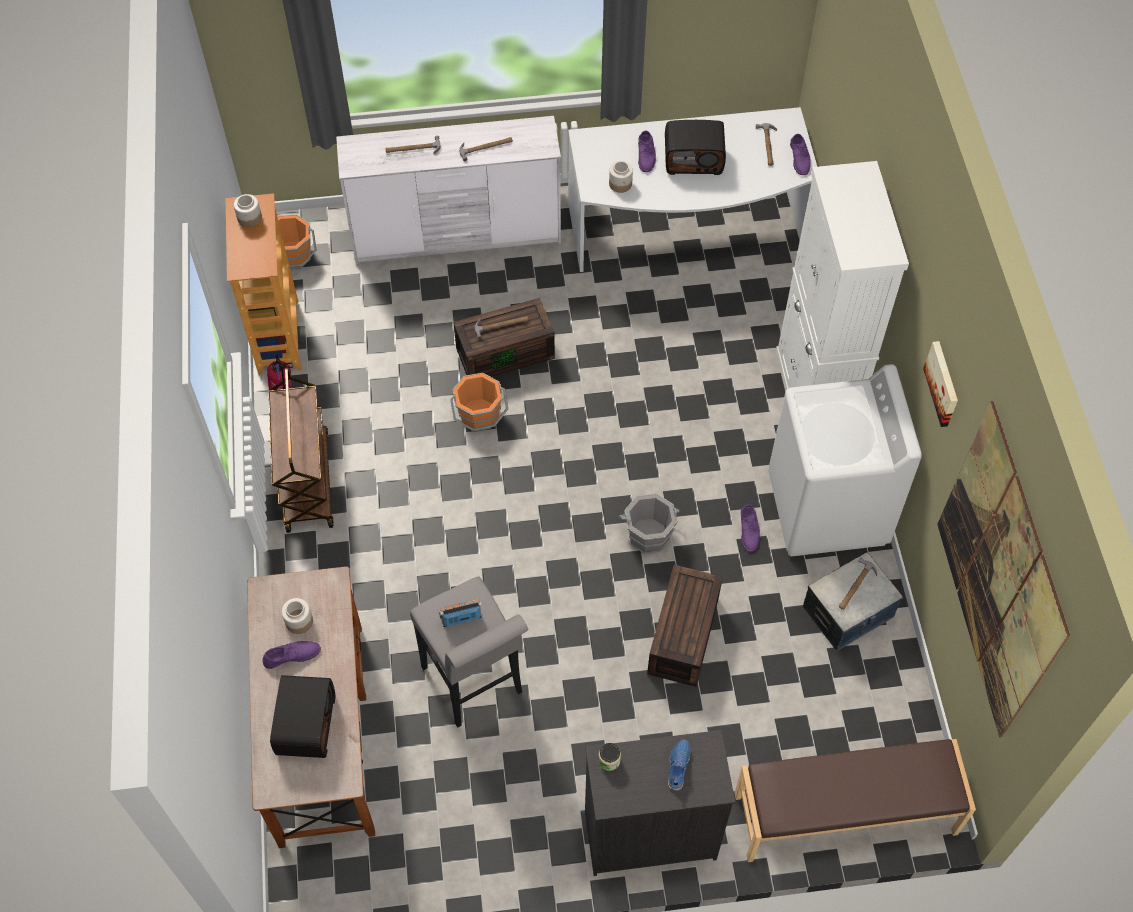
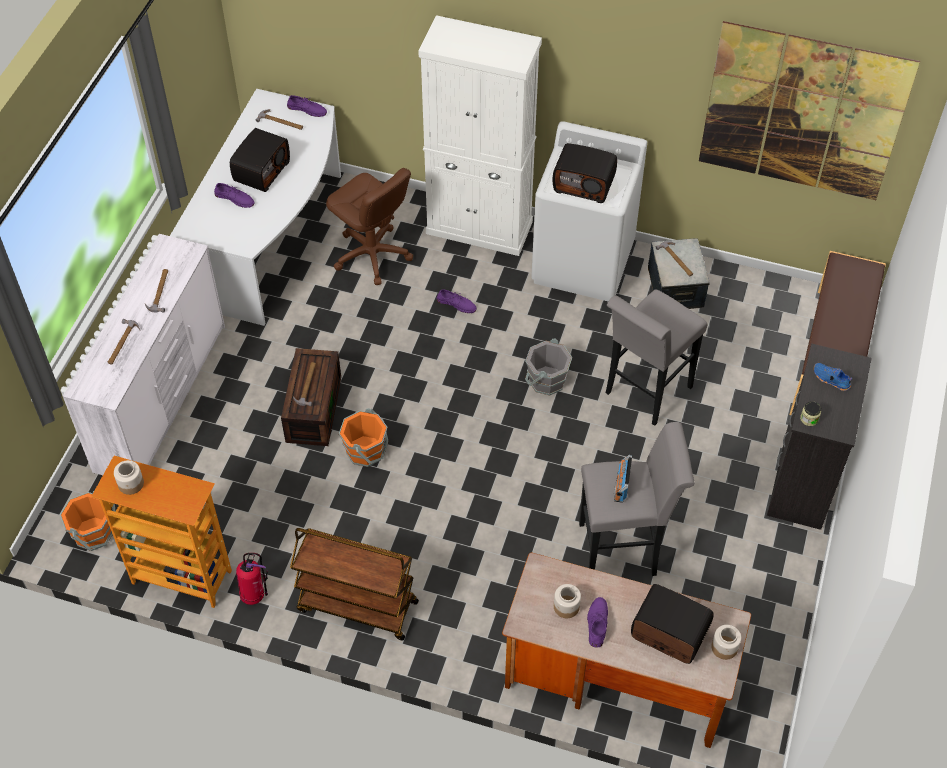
camera: 65 degrees left, 5 degrees down
(620, 184) = (253, 226): jar -> jar (724, 647)
(682, 634) = (644, 394): brown storage box -> grey stool
(718, 318) = (372, 255): none -> brown office chair
(749, 530) = (576, 316): purple shoe -> purple shoe (456, 304)
(828, 426) = (584, 184): none -> radio
(943, 383) = (641, 72): picture -> none

